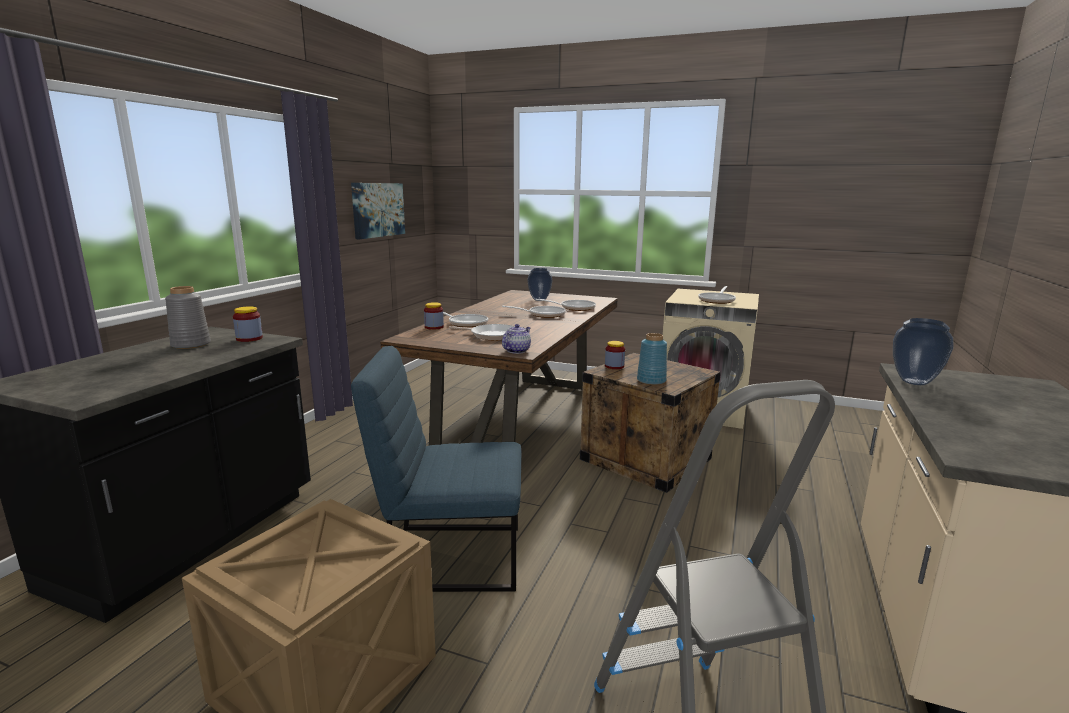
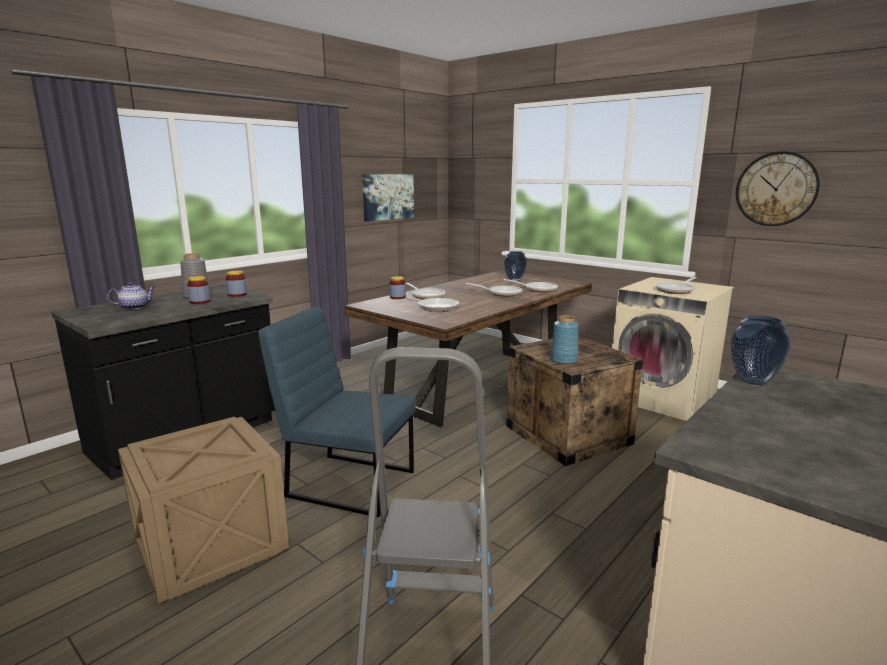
camera: 20 degrees right, 0 degrees up
(516, 351) = (441, 321): teapot -> teapot (135, 307)
(614, 366) = (542, 344): jar -> jar (200, 301)
(790, 199) = (776, 189): none -> wall clock

